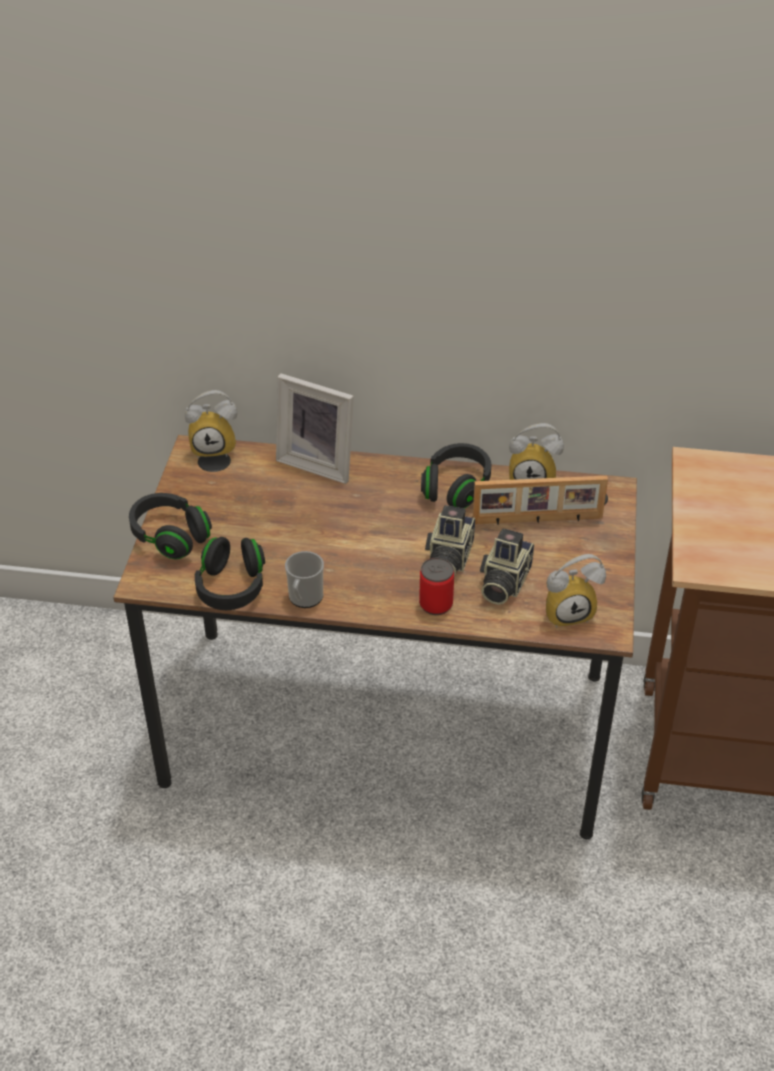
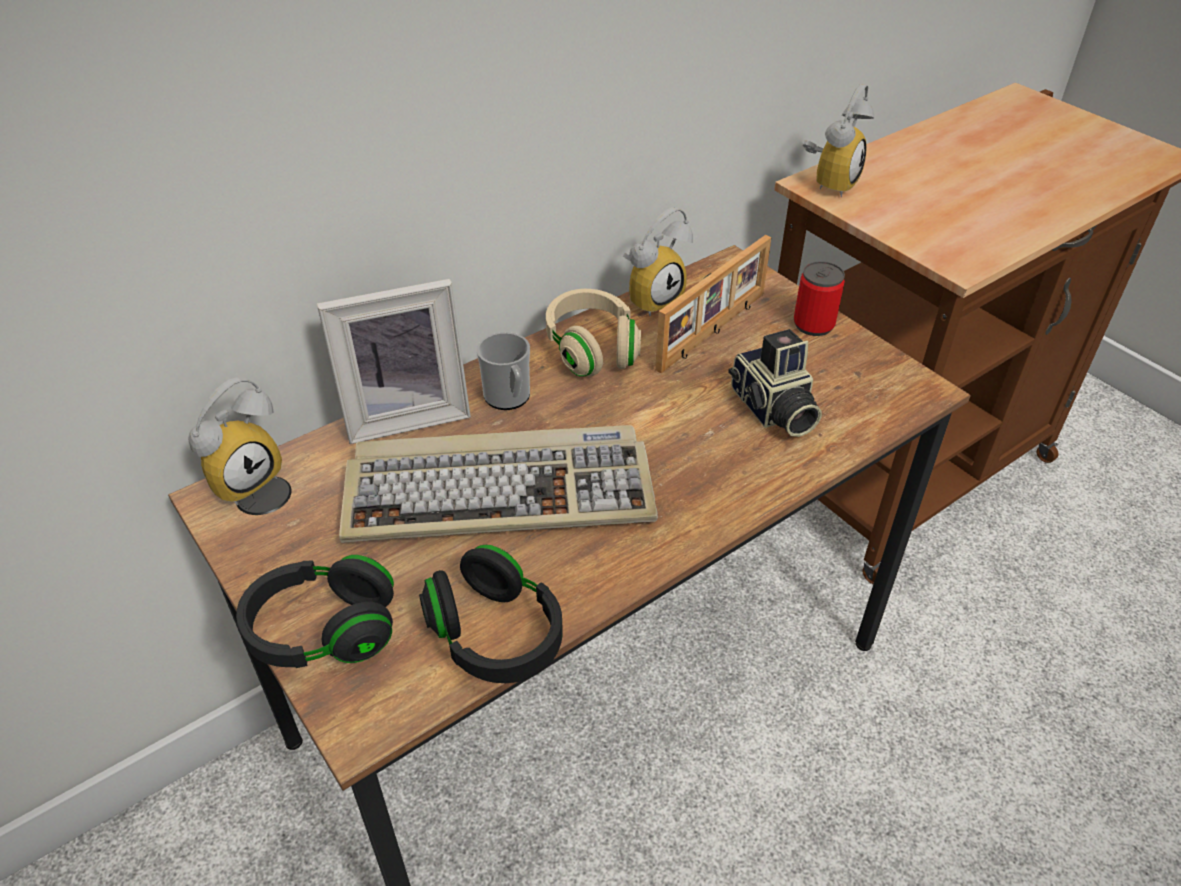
camera: 45 degrees left, 0 degrees up
(304, 599) = (603, 580): mug -> mug (509, 398)
(314, 529) = (501, 490): none -> keyboard
(436, 604) = (746, 478): can -> can (813, 325)
(448, 559) = (688, 423): camera -> none
(456, 487) = (592, 349): black headphones -> beige headphones
(568, 611) = (867, 396): alarm clock -> alarm clock (829, 182)

